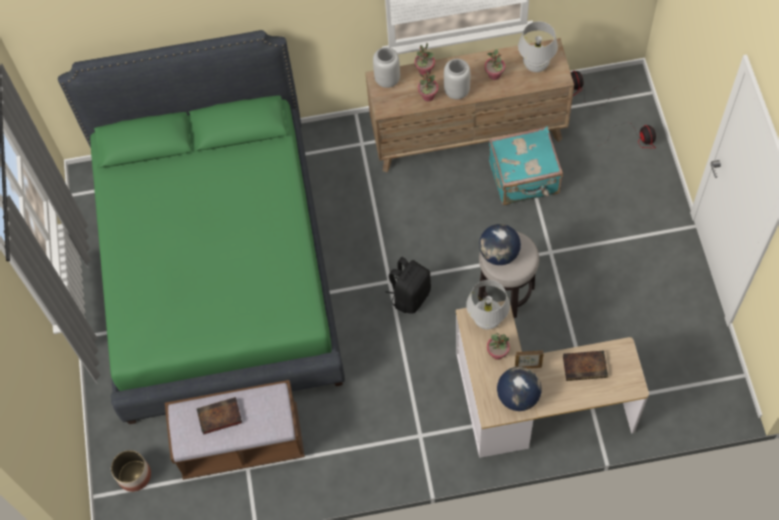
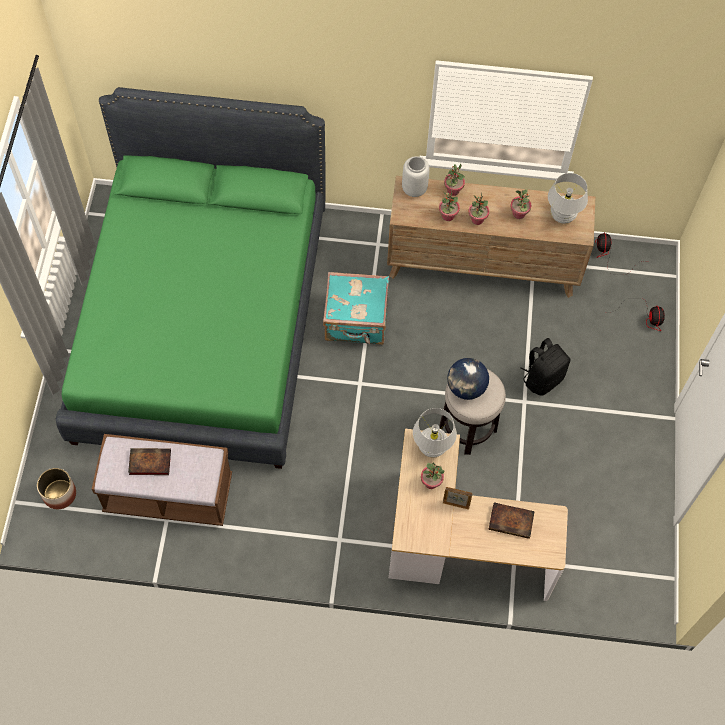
camera: 10 degrees right, 0 degrees up
(410, 296) = (375, 403): black backpack -> black backpack (542, 378)
(457, 92) = (477, 219): grey vase -> potted plant
(518, 396) = (436, 530): globe -> none
(524, 179) = (523, 323): turquoise suitcase -> turquoise suitcase (356, 321)

